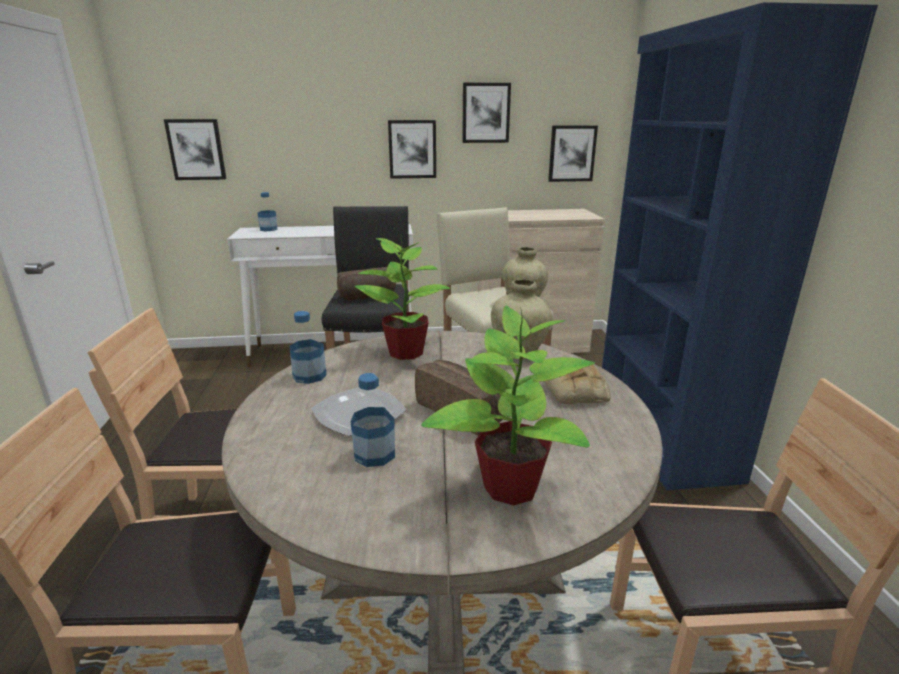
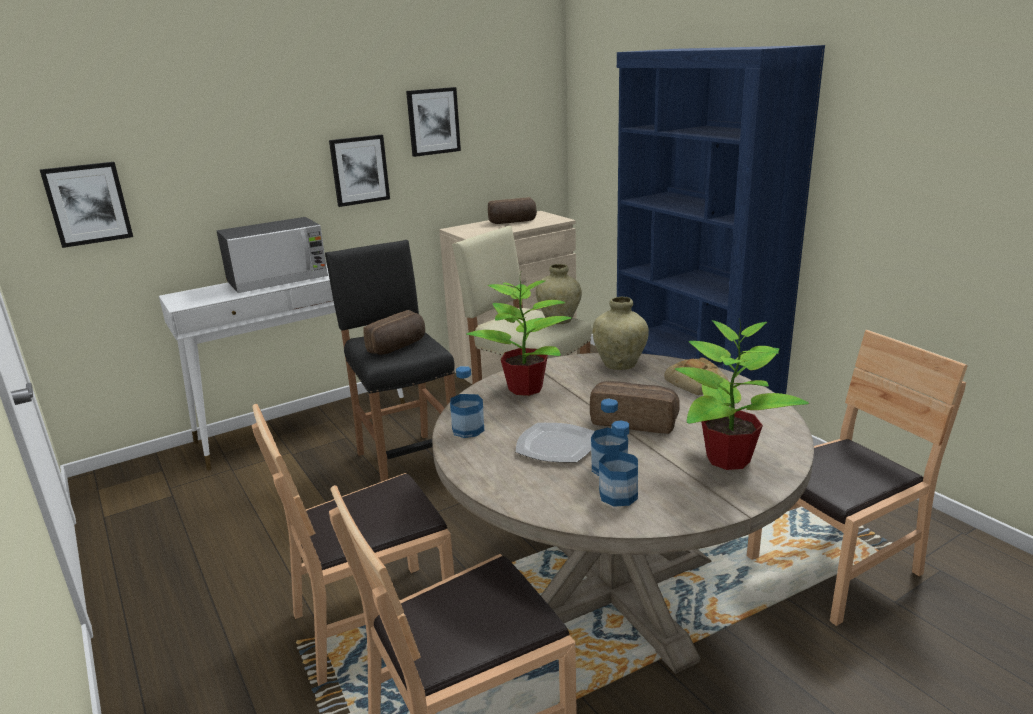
camera: 25 degrees left, 0 degrees up
(268, 229) = (203, 291): bottle -> bottle (618, 495)
(325, 230) = (278, 280): none -> microwave
(546, 213) = (513, 222): none -> bread
(572, 153) = (521, 155): picture -> none

